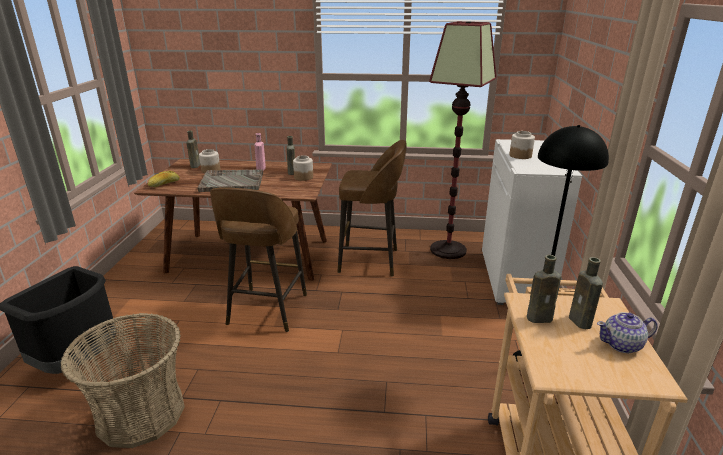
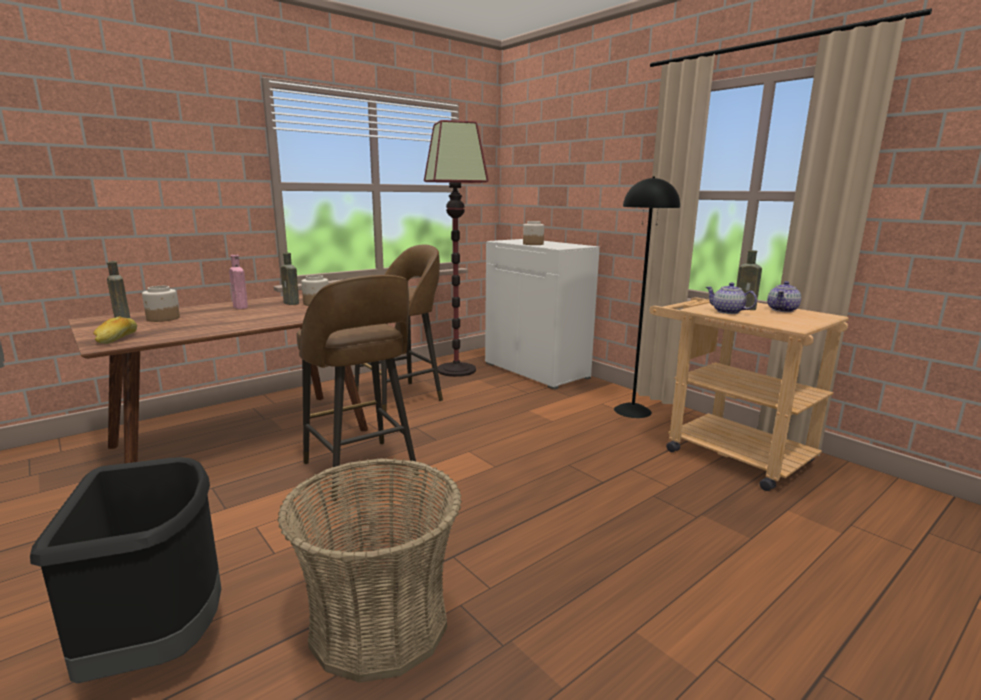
camera: 45 degrees left, 10 degrees down
(231, 182) = (228, 320): grey tray -> none
(541, 318) = (728, 312): brown bottle -> teapot

